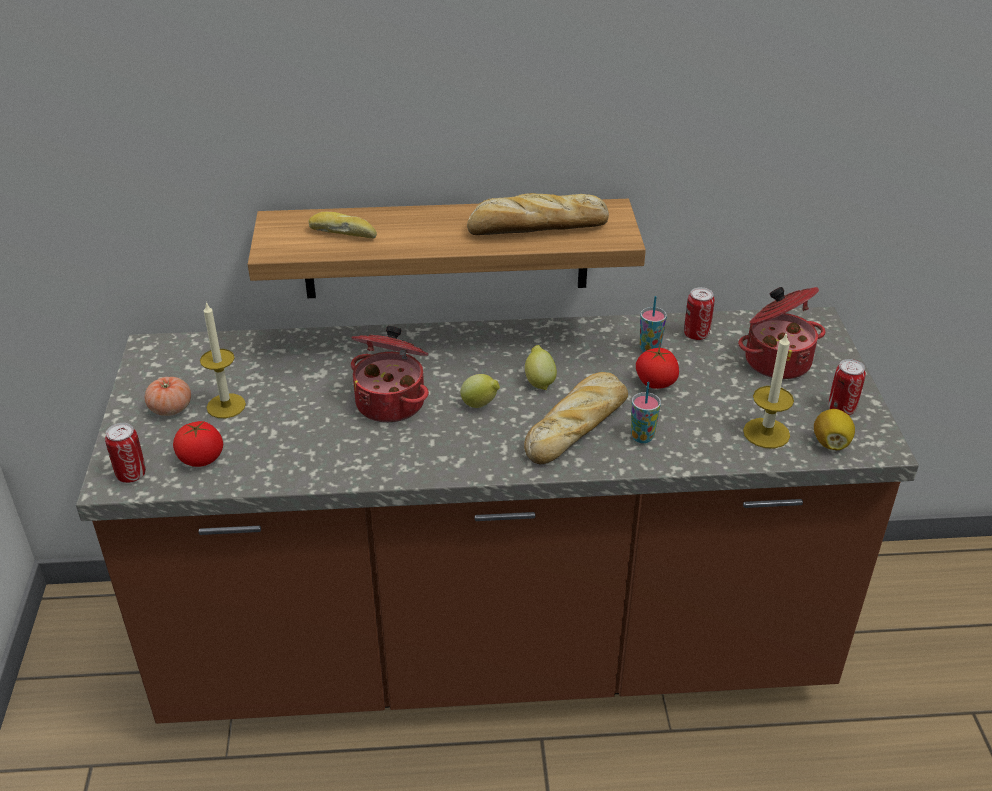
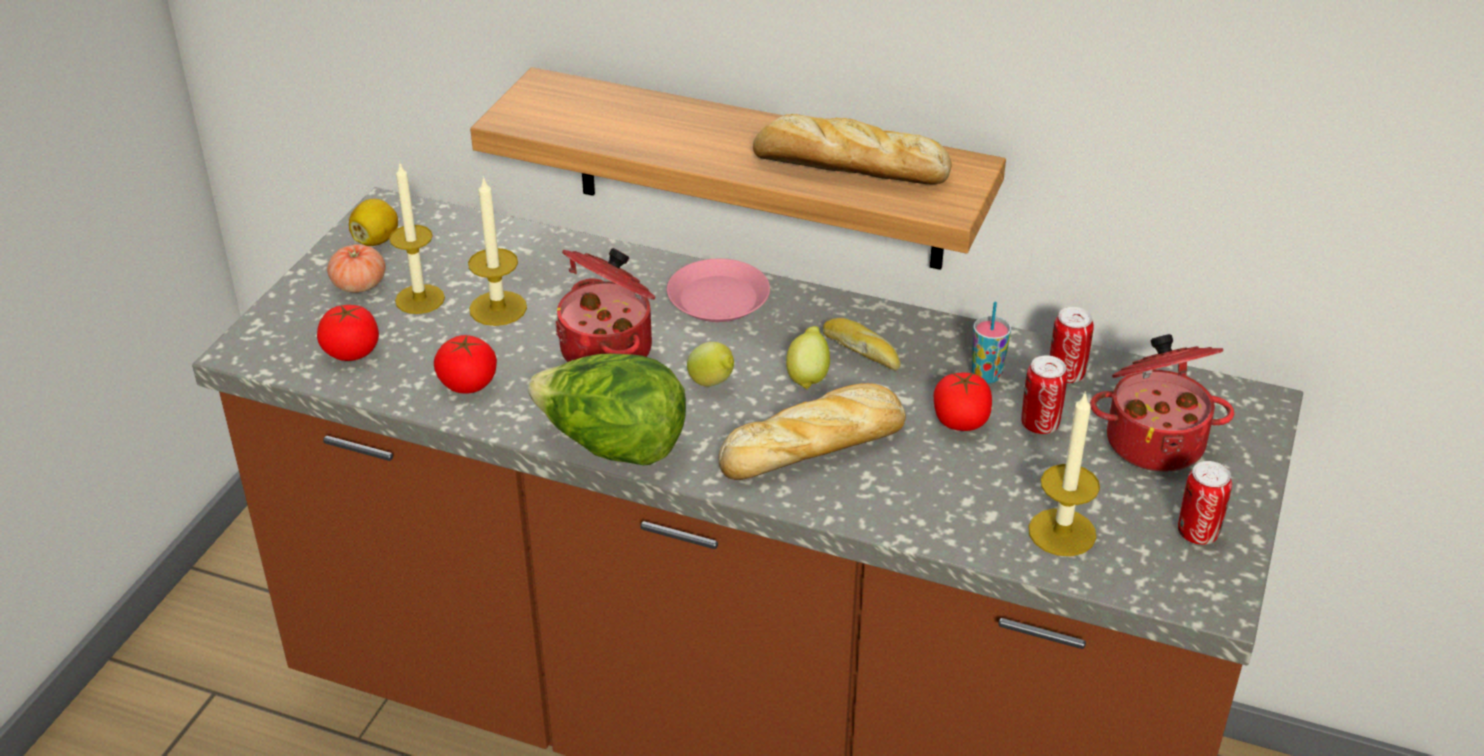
camera: 25 degrees right, 0 degrees up
(131, 475) = (268, 348): can -> can (1039, 424)
(290, 396) = (498, 308): none -> candle
(307, 455) = (468, 384): none -> tomato
(343, 233) = (606, 117): bread -> bread (862, 351)
(441, 347) = (717, 299): none -> pink plate
(444, 468) = (613, 447): none -> lettuce
(642, 437) = (888, 485): cup -> none
(831, 443) = (1144, 574): lemon -> lemon (376, 240)

